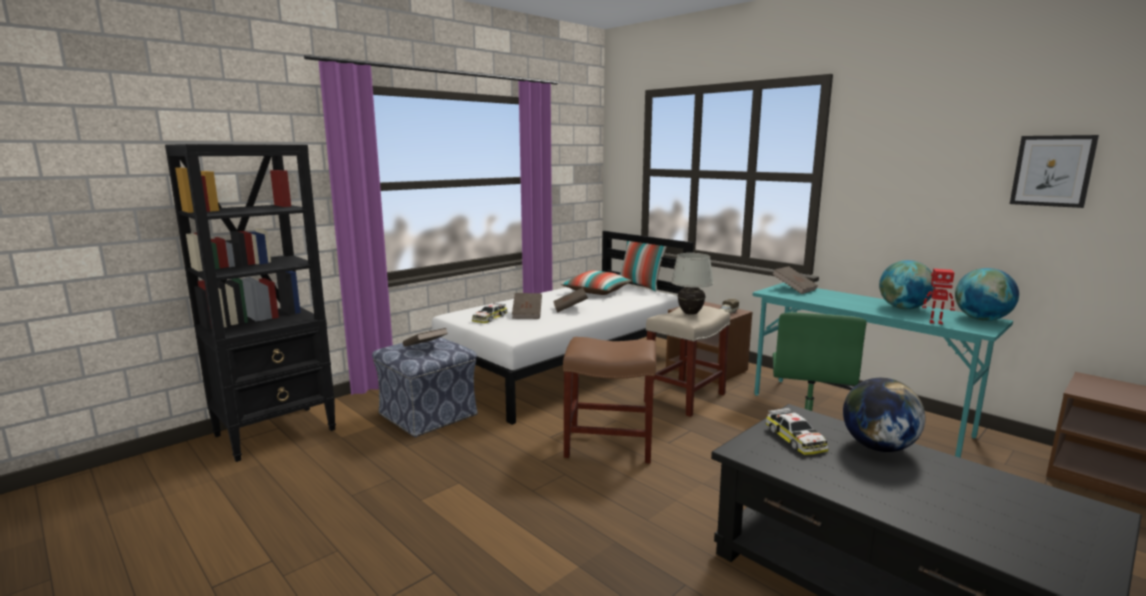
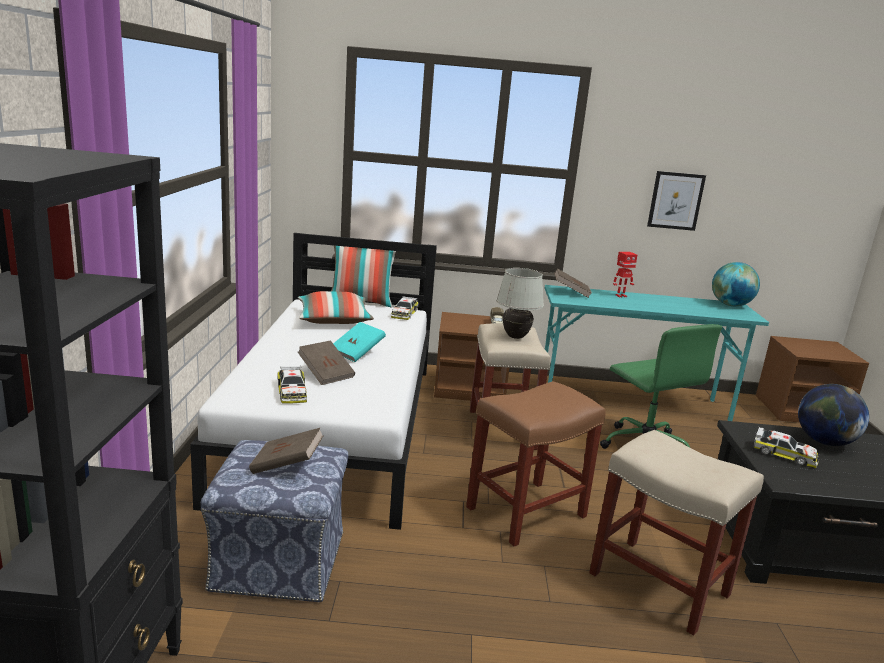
camera: 45 degrees left, 5 degrees up
(570, 308) = (357, 353): brown book -> turquoise book
(630, 519) = (661, 585): none -> beige stool
(653, 295) = (404, 313): none -> toy car
(903, 308) = (675, 302): globe -> none
(935, 322) = (719, 314): toy robot -> toy robot (620, 296)
(1052, 171) = (765, 179): picture -> picture (675, 200)

